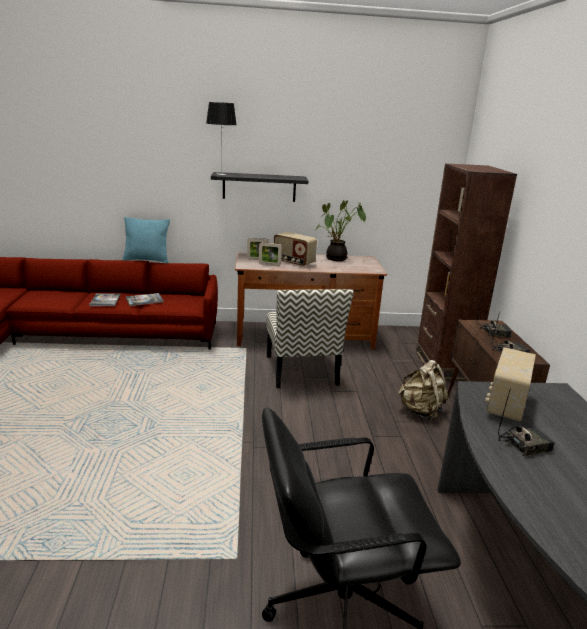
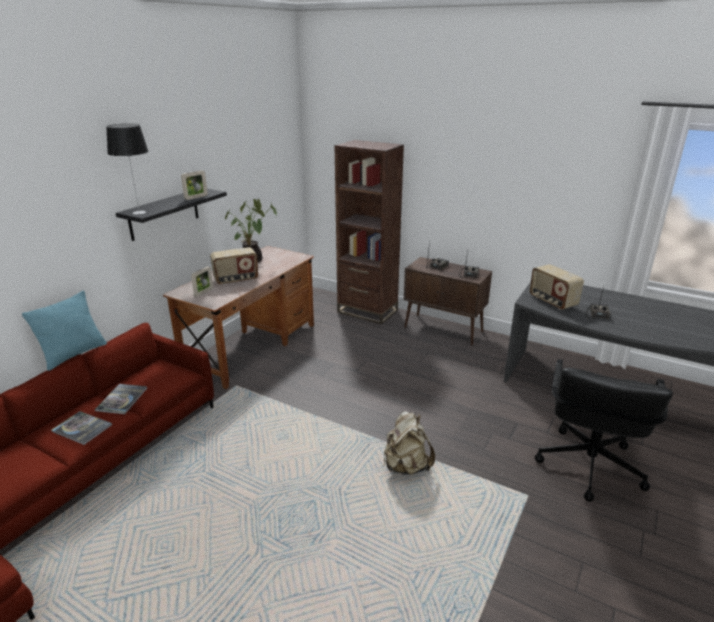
camera: 55 degrees left, 5 degrees up
(269, 264) = (227, 291): picture frame -> picture frame (196, 197)
(302, 371) = (310, 372): chair -> none
(420, 411) = (416, 347): beige backpack -> beige backpack (406, 466)

